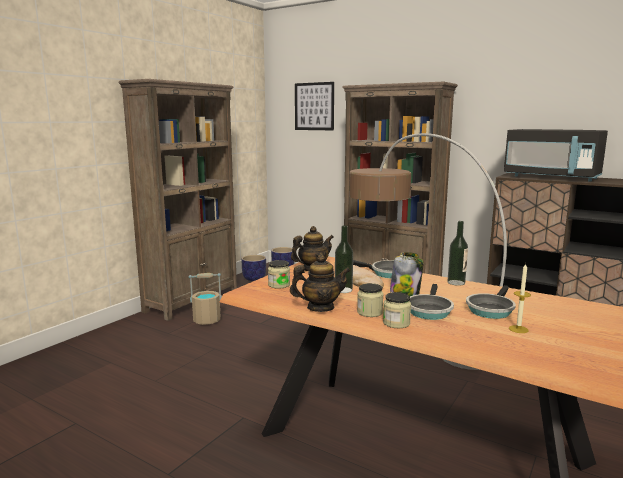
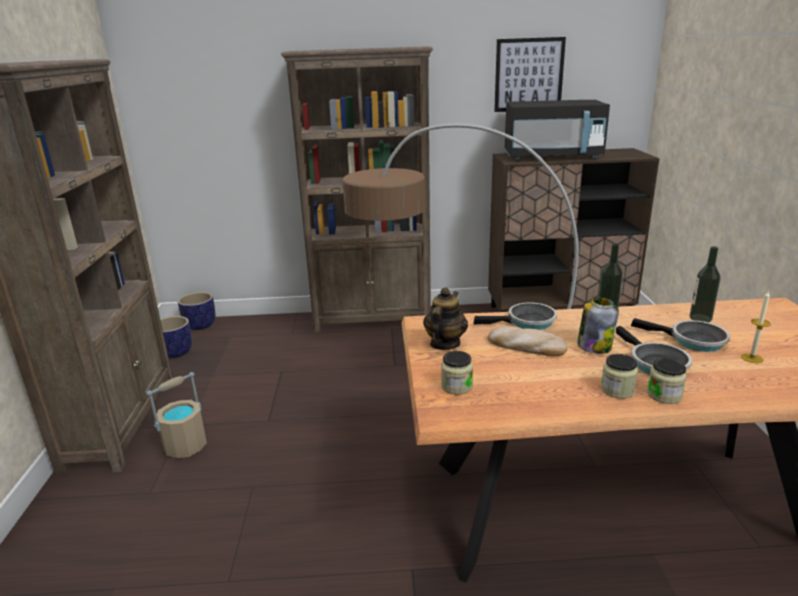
camera: 35 degrees left, 10 degrees up
(314, 106) = (209, 80): picture -> picture (529, 75)
(320, 308) = (564, 405): teapot -> none
(343, 290) = (534, 366): bottle -> bottle (700, 318)
(490, 309) = (692, 341): frying pan -> frying pan turned 60 degrees counterclockwise

